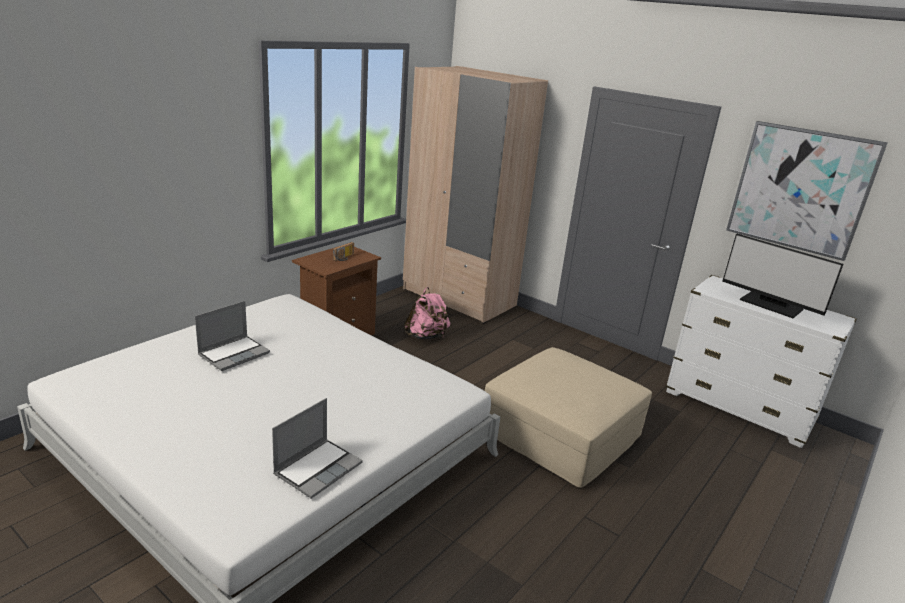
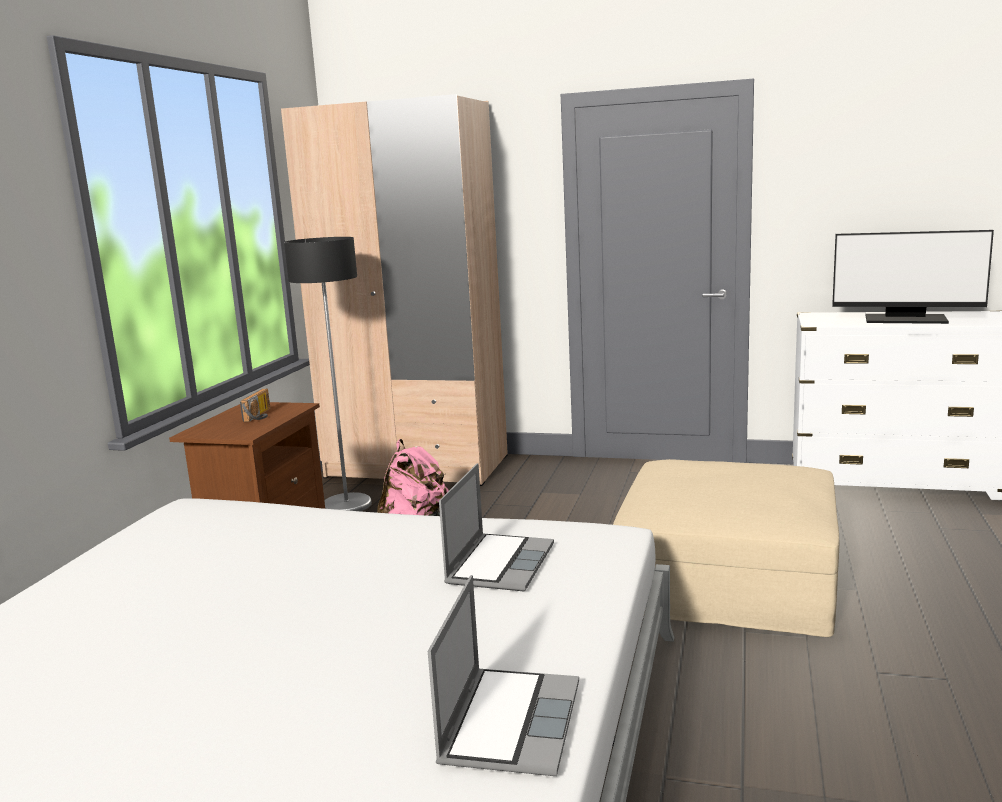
camera: 20 degrees left, 10 degrees down
(234, 354) = (159, 602): laptop -> laptop (499, 564)
(401, 312) = (347, 505): none -> floor lamp
(800, 189) = (888, 161): picture -> none

